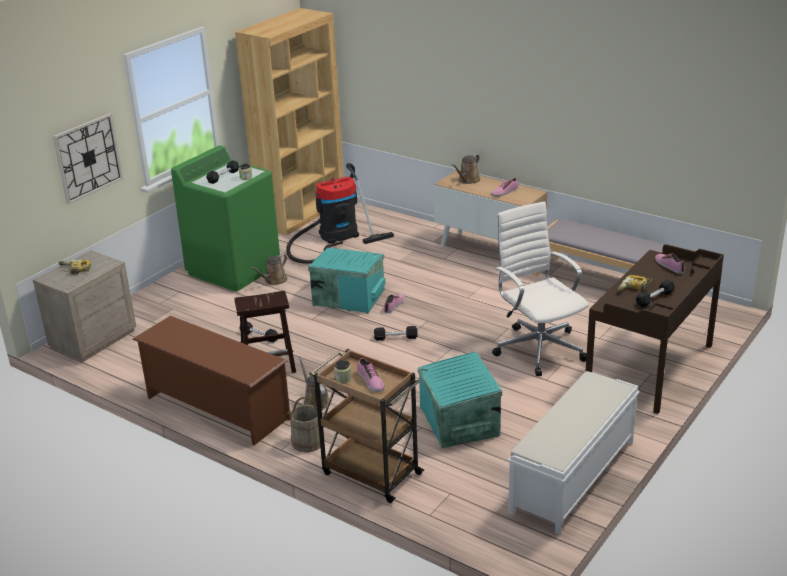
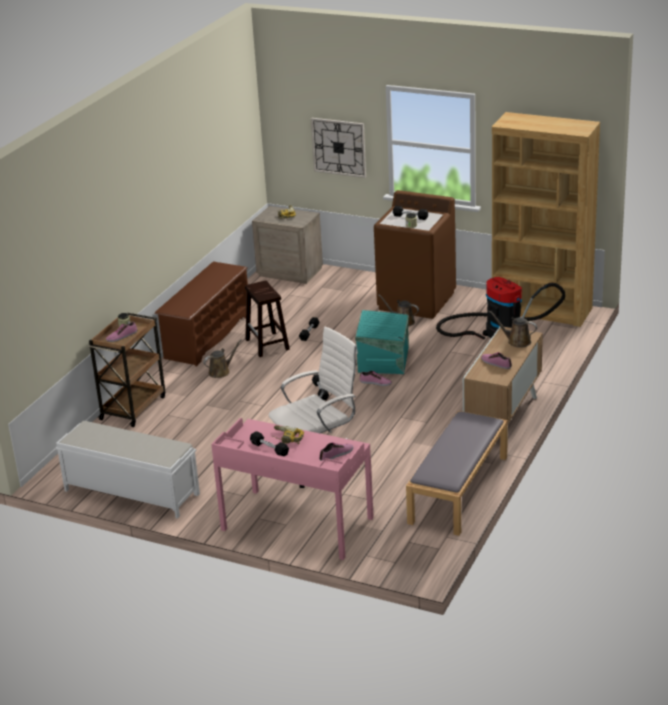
camera: 80 degrees right, 0 degrees up
(234, 269) = (417, 301): green washing machine -> brown washing machine
(307, 442) = (169, 377): beige bucket -> none
(458, 422) = (200, 435): turquoise storage box -> none
(651, 367) = (296, 524): brown desk -> pink desk

